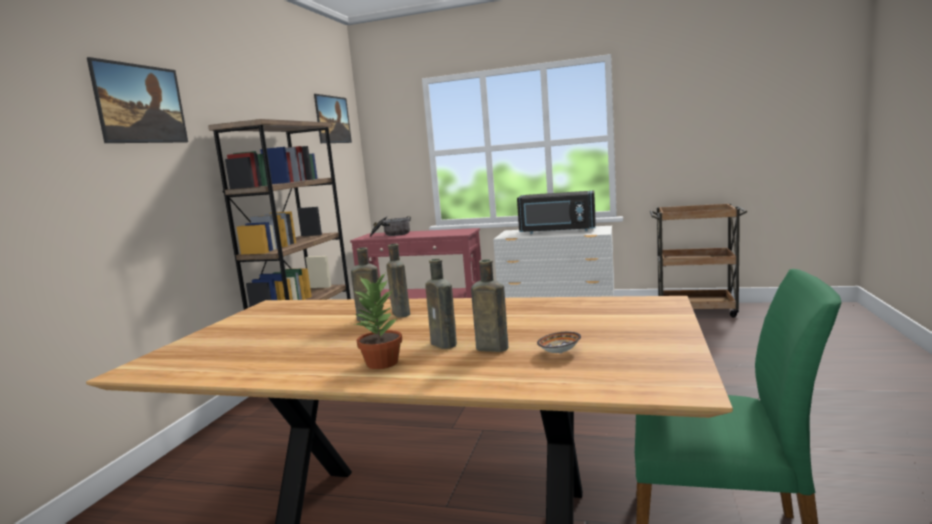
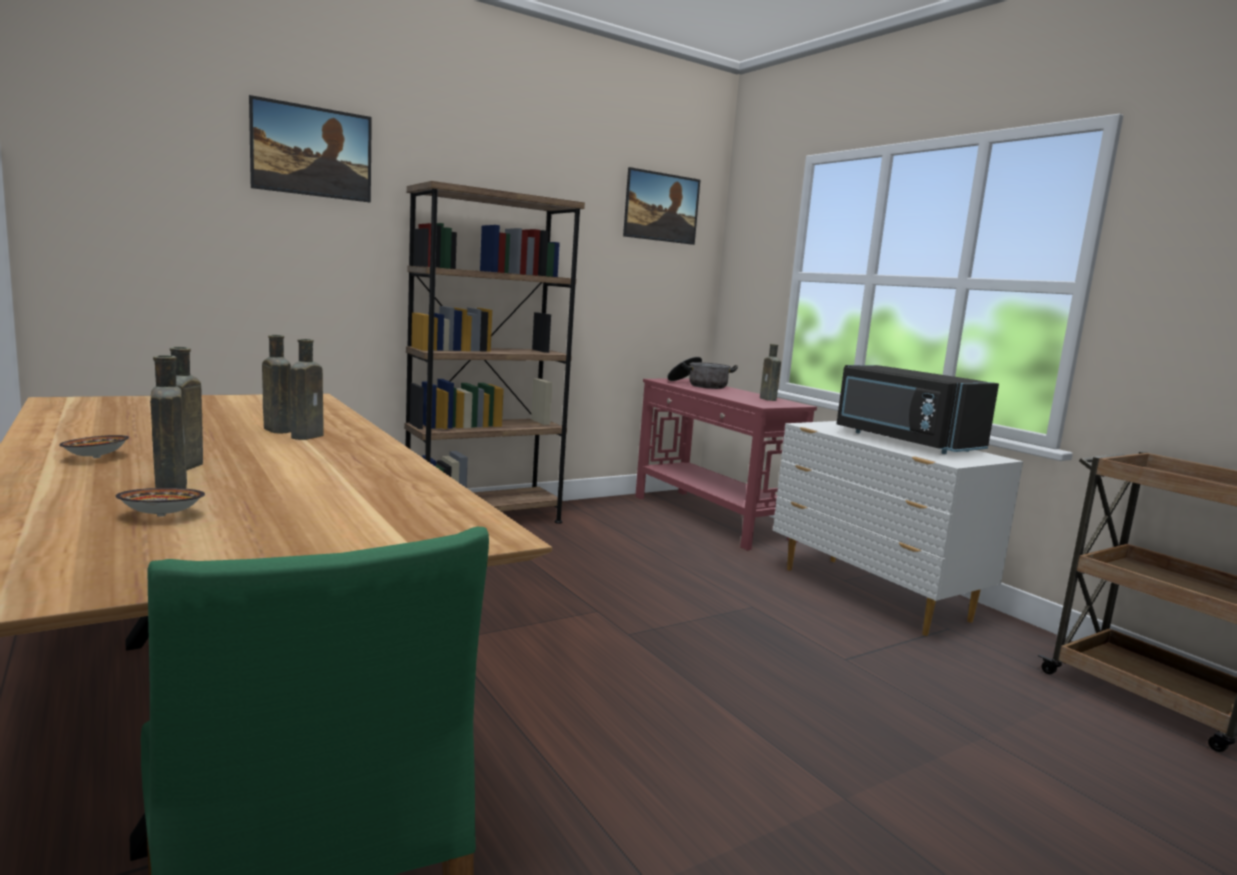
camera: 40 degrees right, 0 degrees up
(382, 363) = (96, 457): potted plant -> bowl
(450, 231) = (768, 399): none -> brown bottle

